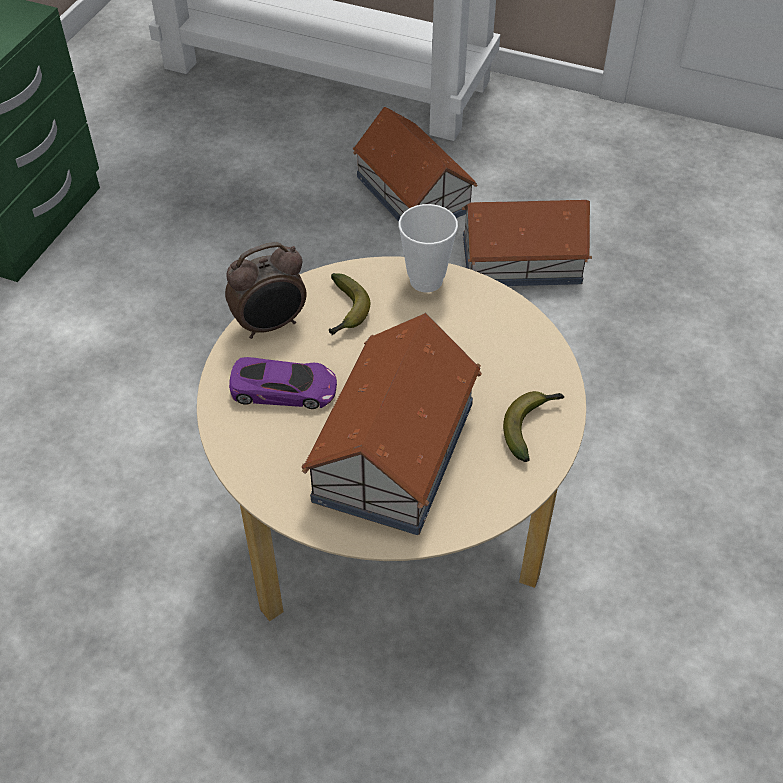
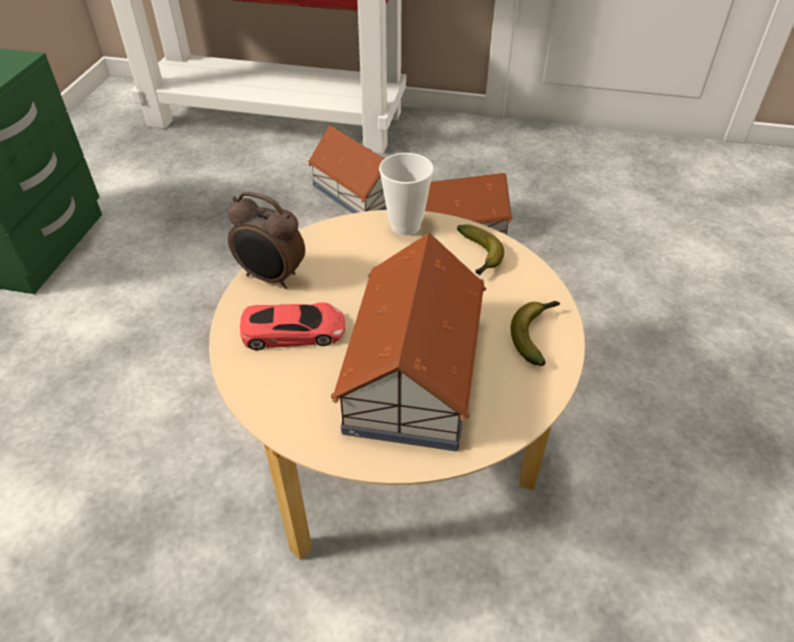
camera: 10 degrees left, 5 degrees down
(271, 325) = (271, 278): alarm clock -> alarm clock turned 60 degrees clockwise
(283, 389) = (293, 331): purple toy car -> red toy car
(345, 312) = (339, 259): banana -> banana (479, 257)

